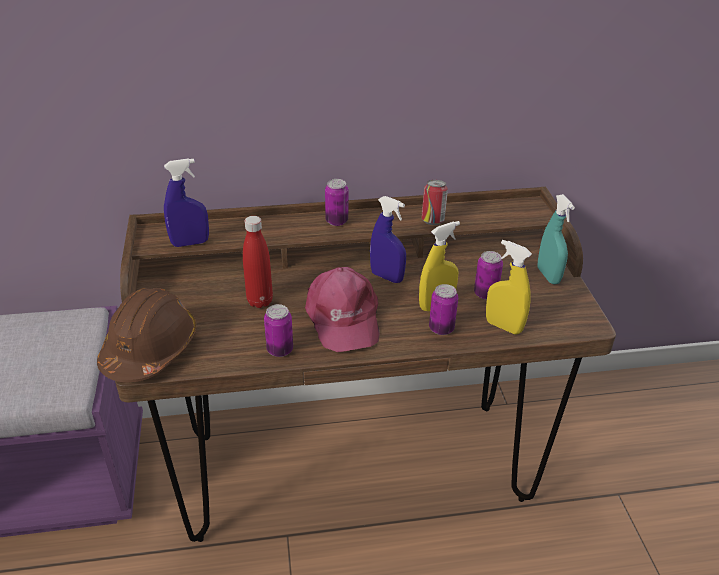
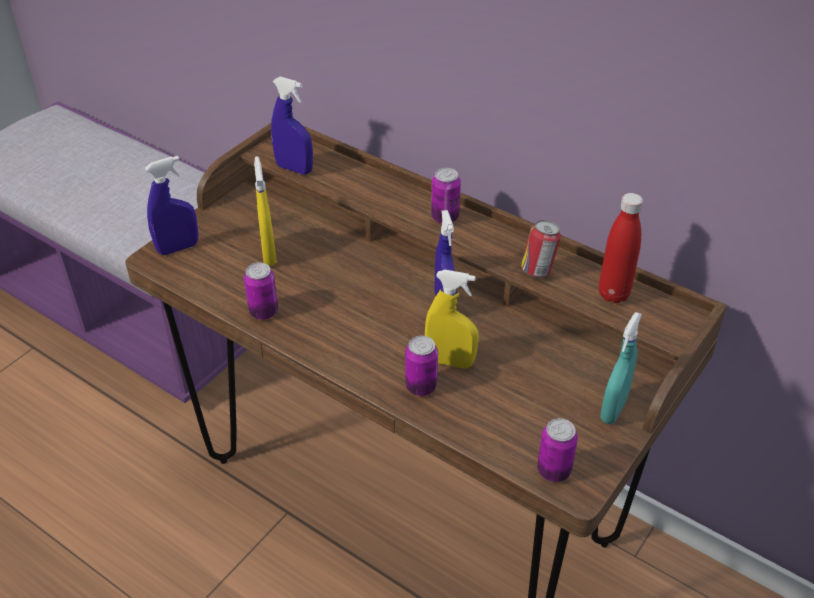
camera: 45 degrees right, 5 degrees up
(150, 349) = (178, 248): brown hard hat -> blue spray bottle
(260, 301) = (306, 258): red bottle -> red bottle (613, 294)
(342, 317) = (351, 317): pink cap -> none
(485, 294) = (515, 383): can -> can (553, 471)
(503, 326) = (483, 426): yellow spray bottle -> yellow spray bottle (269, 254)

